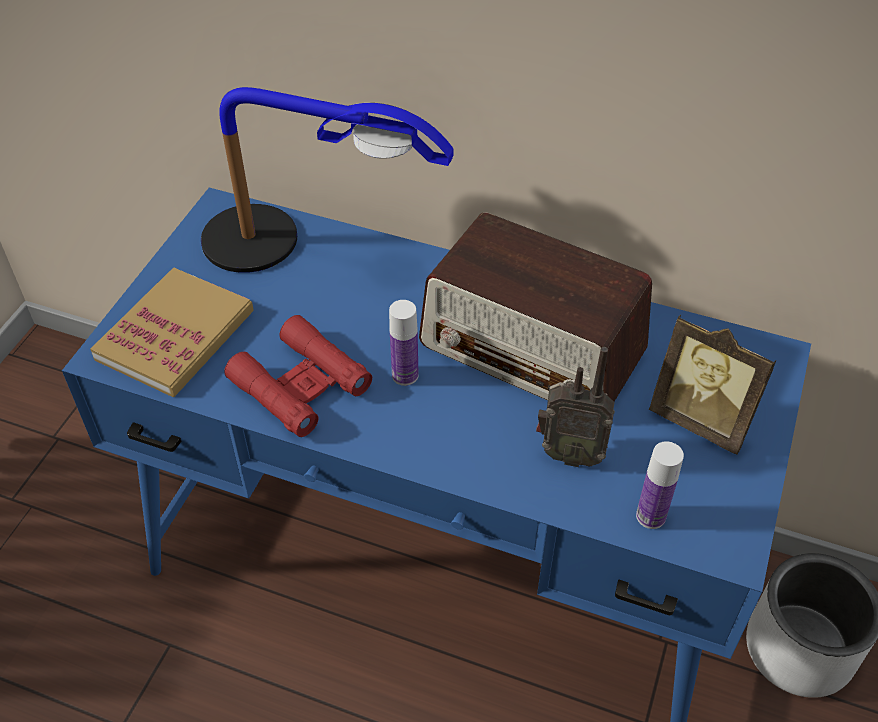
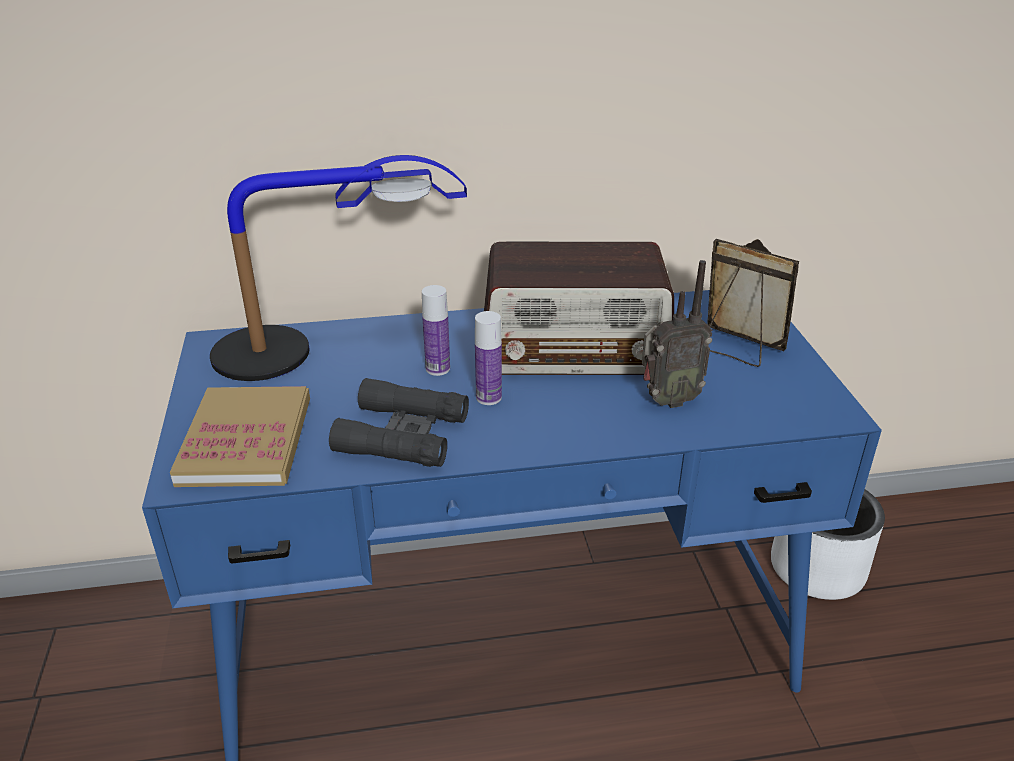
camera: 30 degrees left, 15 degrees down
(300, 385) = (402, 434): red binoculars -> black binoculars
(650, 516) = (763, 415): bottle -> bottle (437, 369)
(701, 420) = (737, 349): picture frame -> picture frame turned 150 degrees counterclockwise

